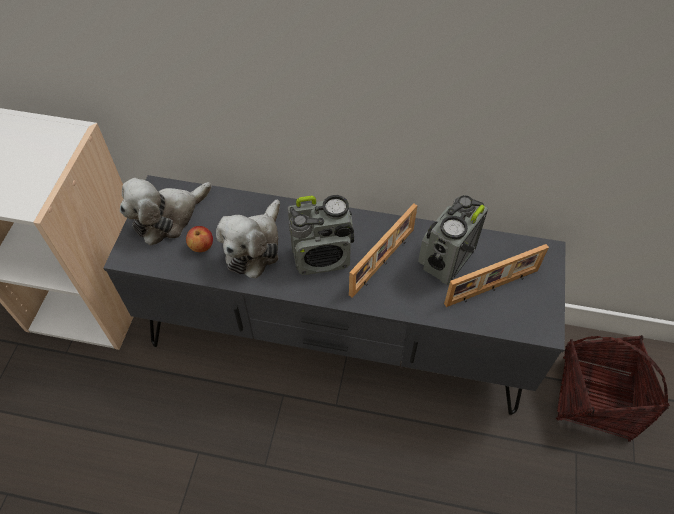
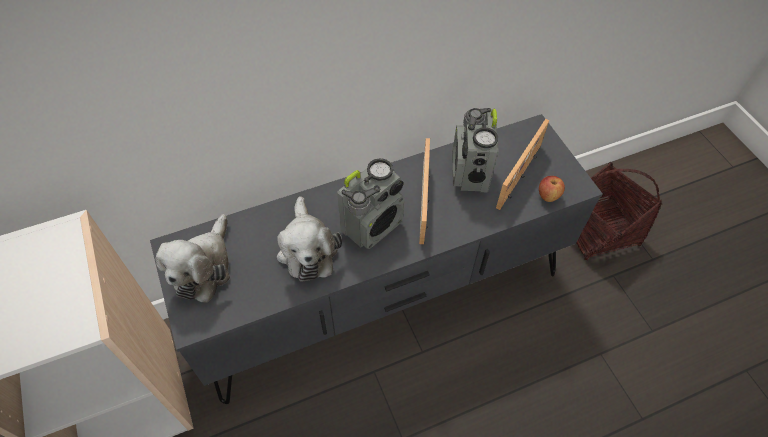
camera: 35 degrees left, 0 degrees up
(201, 246) = (258, 275): apple -> apple (548, 196)

